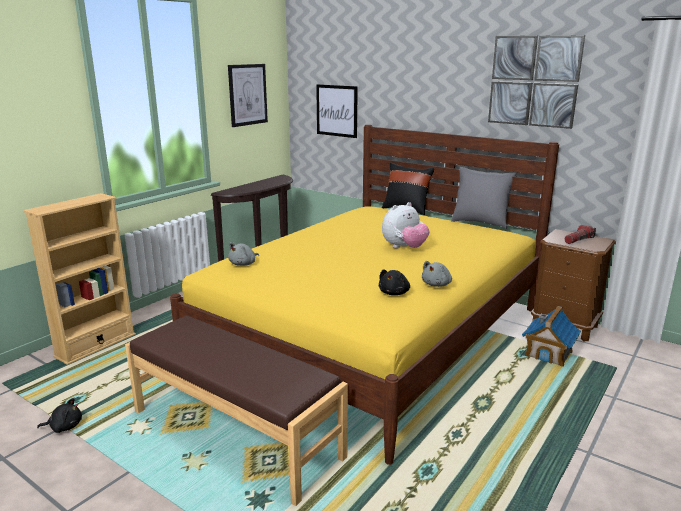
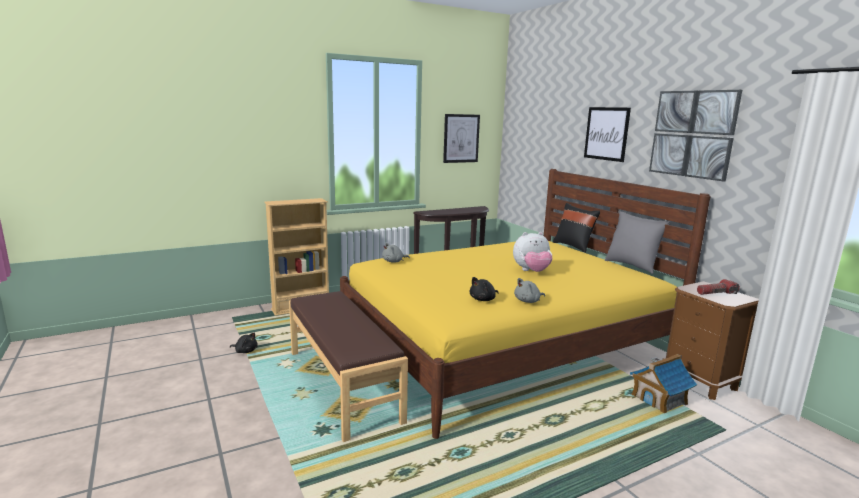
camera: 25 degrees right, 5 degrees down
(337, 110) = (533, 156): picture -> picture (606, 133)

